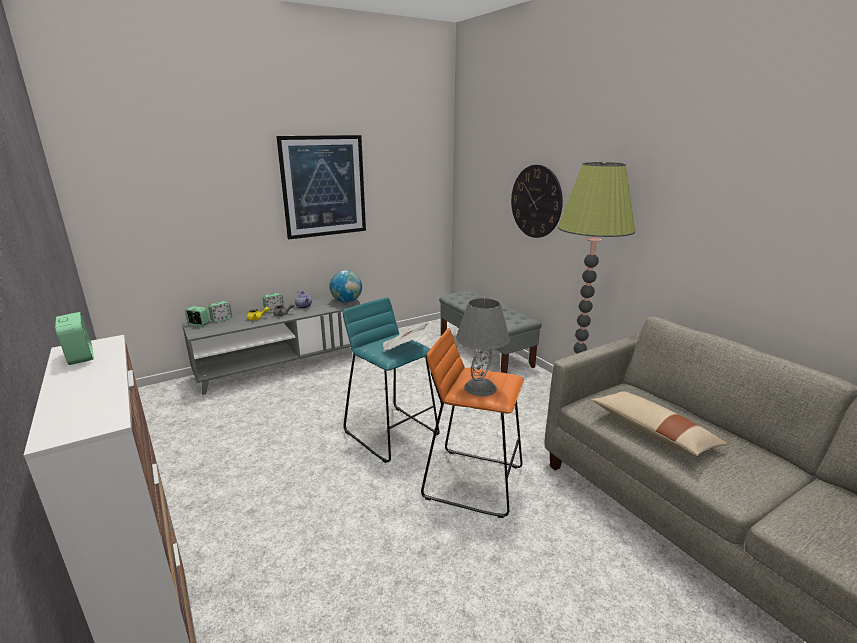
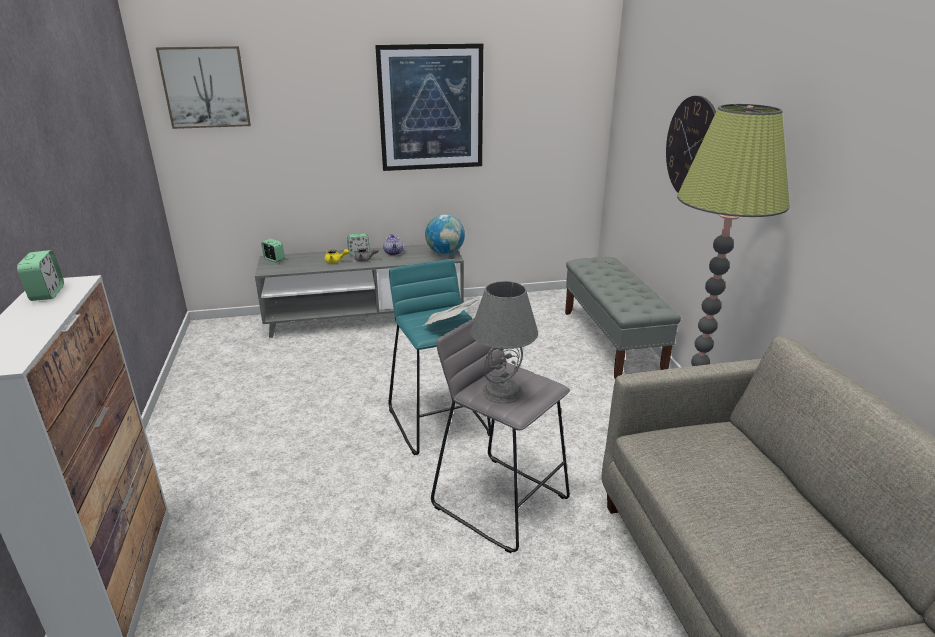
camera: 20 degrees right, 5 degrees up
(123, 174) = (205, 87): none -> picture
(221, 319) = (299, 257): alarm clock -> none
(472, 481) = (500, 500): orange stool -> grey stool
(653, 432) = (711, 496): beige pillow -> none

